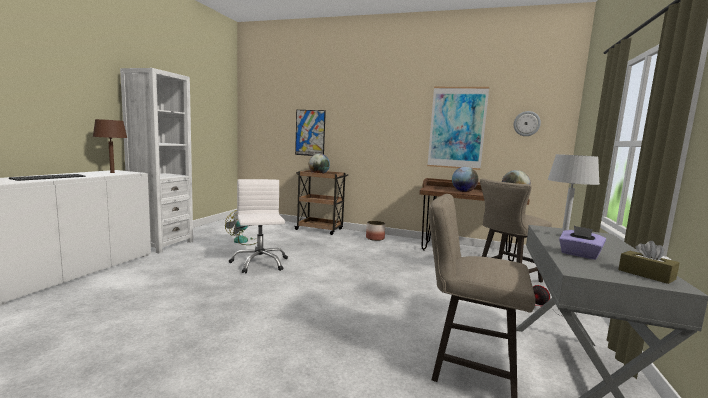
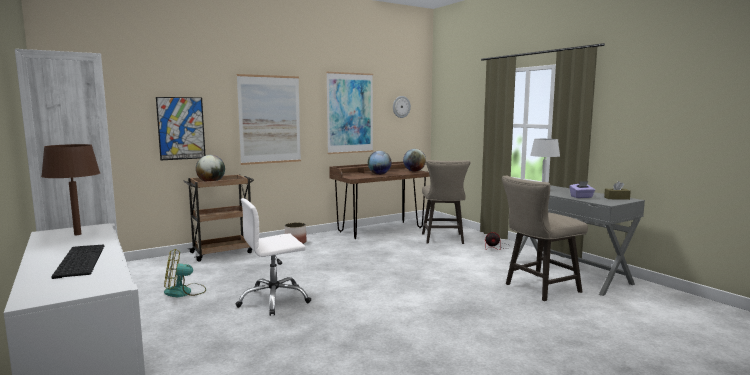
camera: 50 degrees left, 0 degrees up
(259, 263) = (274, 300): white office chair -> white office chair turned 45 degrees counterclockwise
(375, 130) = (270, 119): none -> picture

